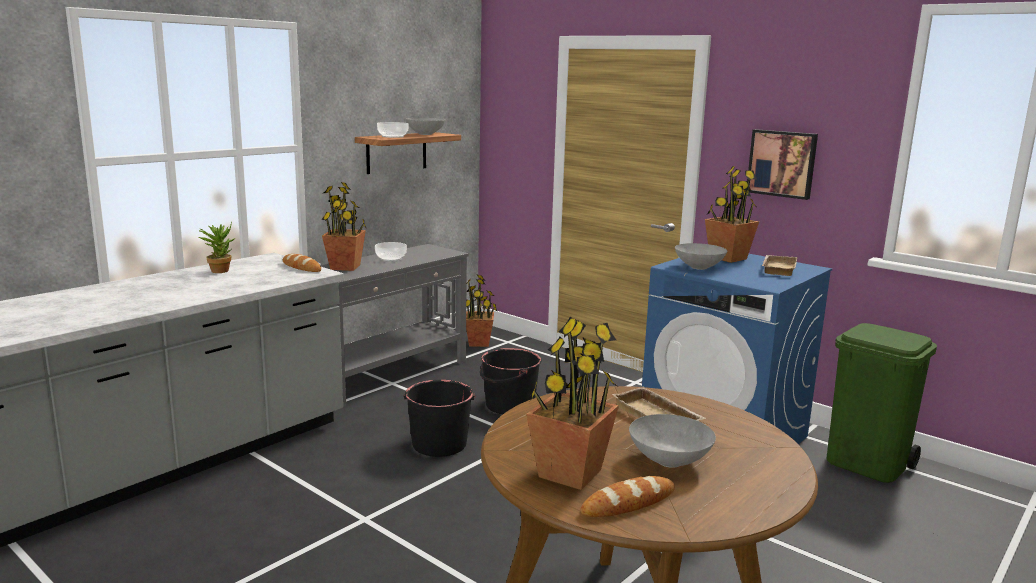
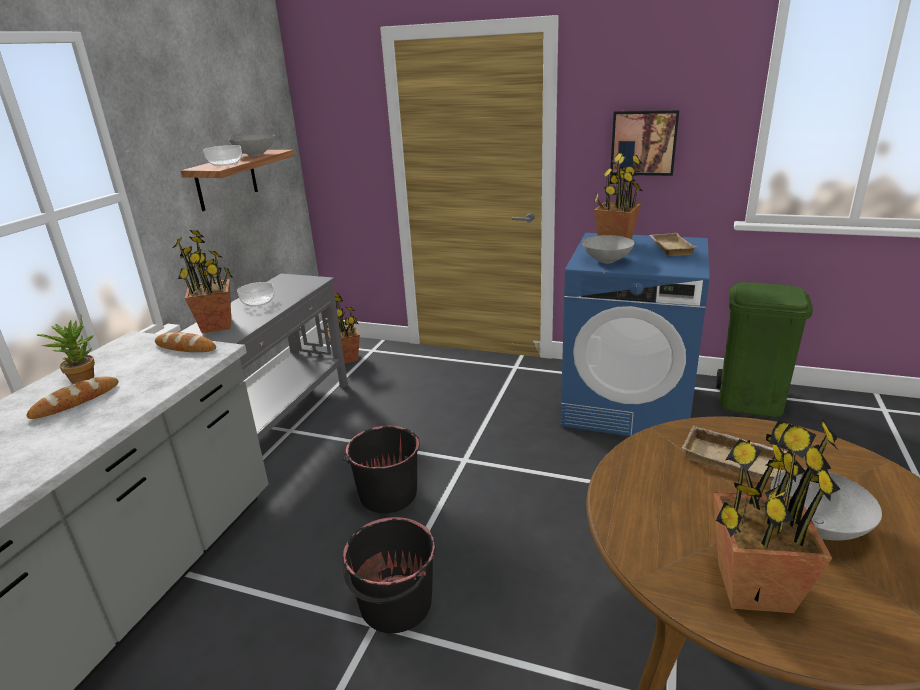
camera: 20 degrees left, 10 degrees up
(509, 406) = (423, 425): black bucket -> black bucket (395, 605)
(628, 503) = (857, 615): bread -> bread (76, 401)

